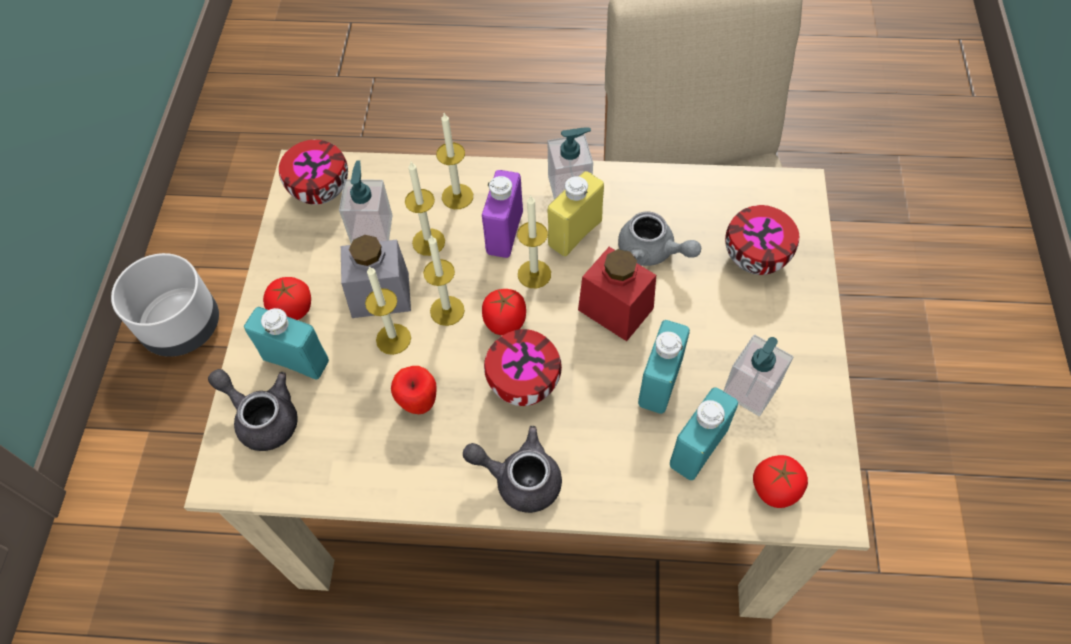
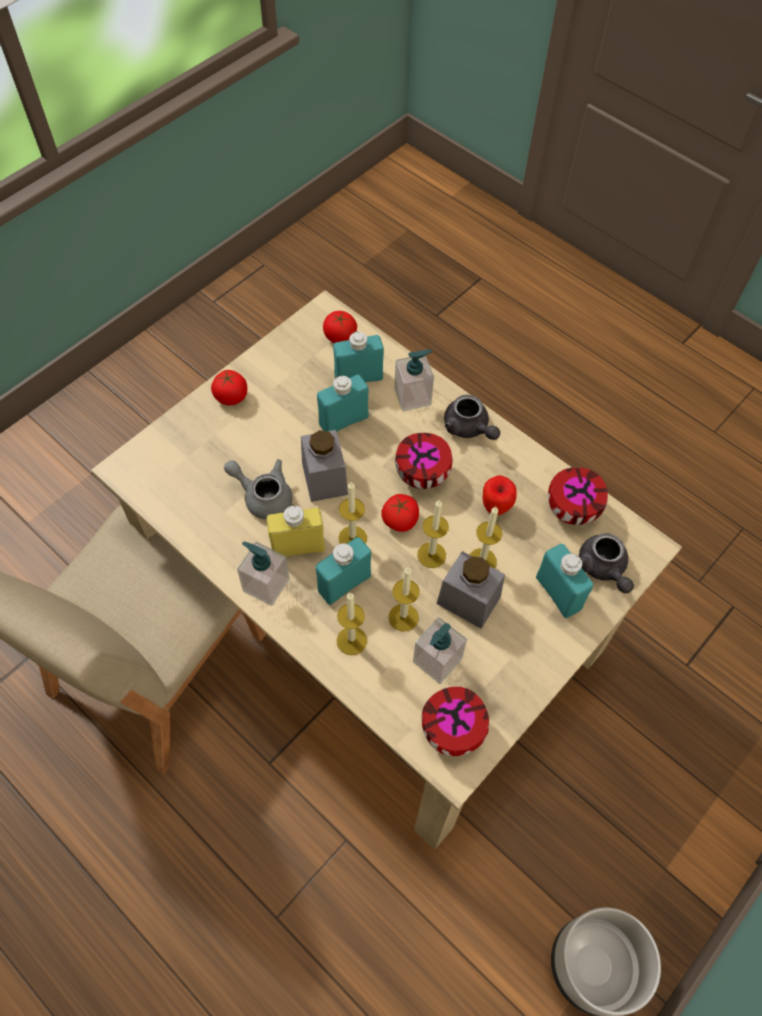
camera: 145 degrees left, 0 degrees up
(292, 309) = (539, 635): tomato -> tomato (231, 396)
(504, 233) = (344, 583): purple bottle -> turquoise bottle
(615, 309) = (324, 478): red jar -> grey jar
(652, 252) = (263, 496): grey teapot -> grey teapot turned 45 degrees counterclockwise
(750, 390) = (299, 383): soap dispenser -> soap dispenser (412, 396)
(757, 258) = (206, 446): bowl -> bowl (570, 509)

